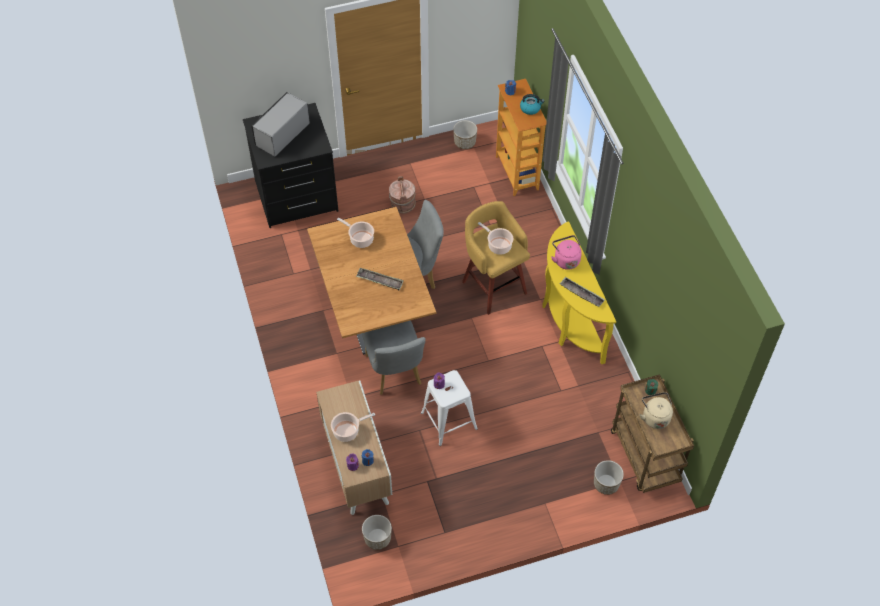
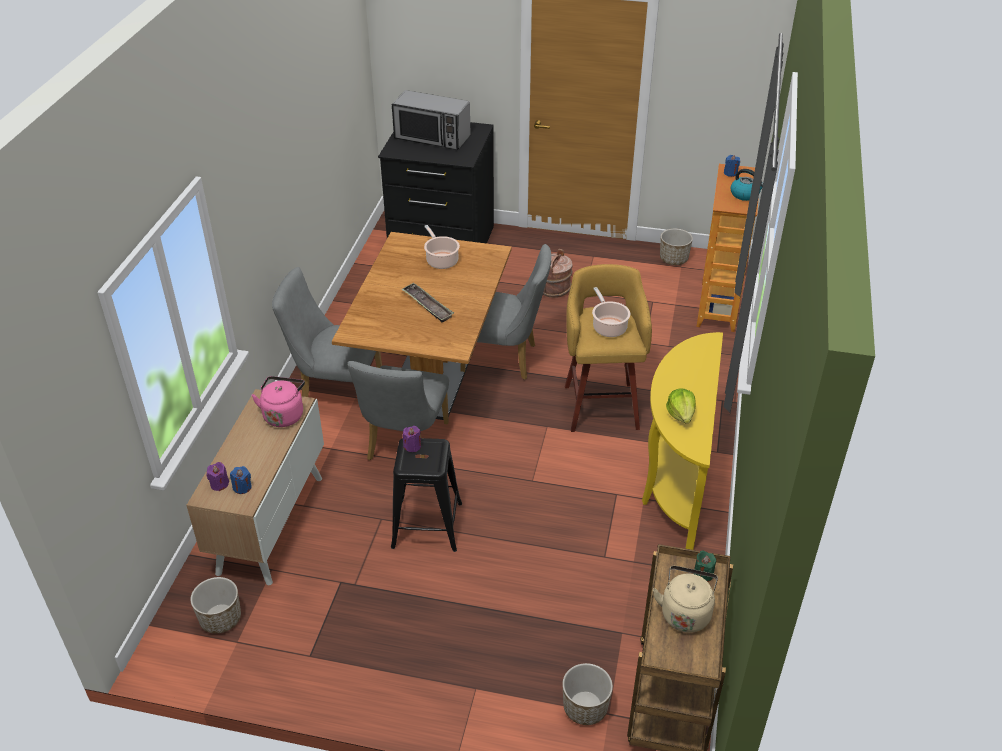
camera: 30 degrees right, 15 degrees down
(282, 134) = (432, 137): microwave -> microwave turned 135 degrees counterclockwise
(320, 355) = (335, 392): none -> grey chair
(347, 431) = (250, 444): cooking pot -> none
(448, 420) = (427, 525): white stool -> black stool
(565, 259) = (687, 370): pink kettle -> pink kettle (284, 414)
(581, 293) = (681, 414): tray -> lettuce

